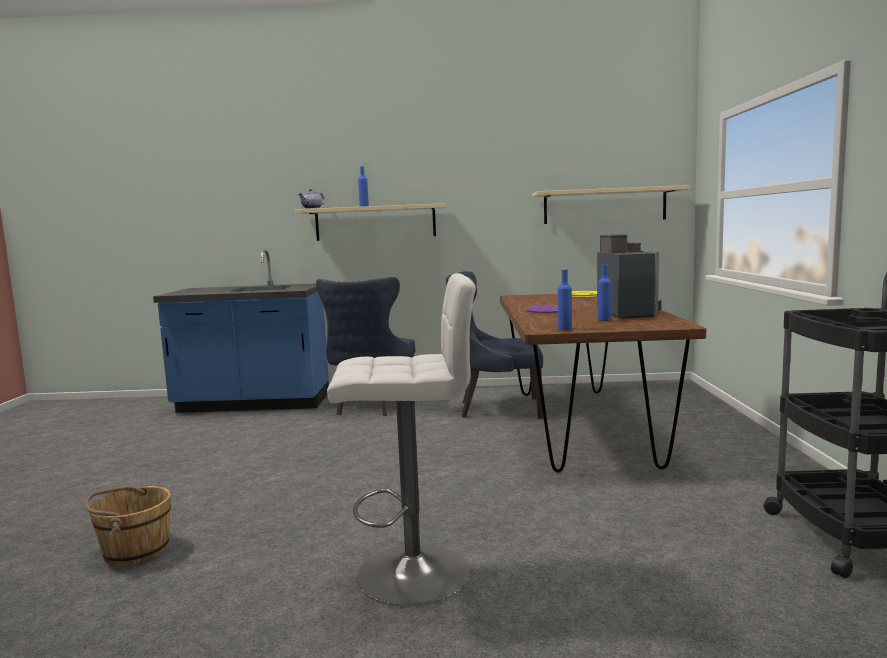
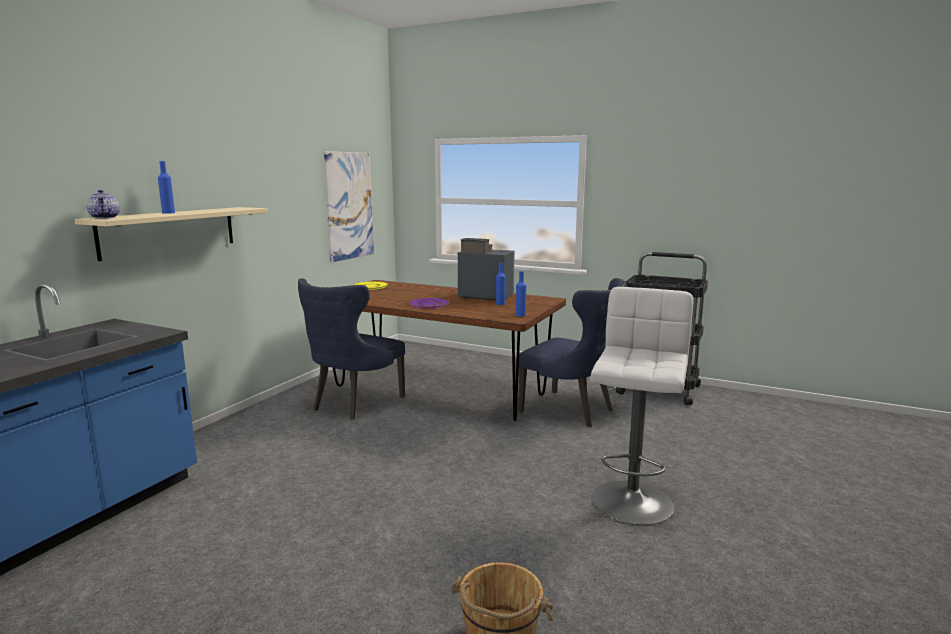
camera: 65 degrees left, 5 degrees up
(372, 406) = (242, 448): blue chair -> blue chair (571, 410)
(604, 206) = (349, 206): beige shelf -> picture

